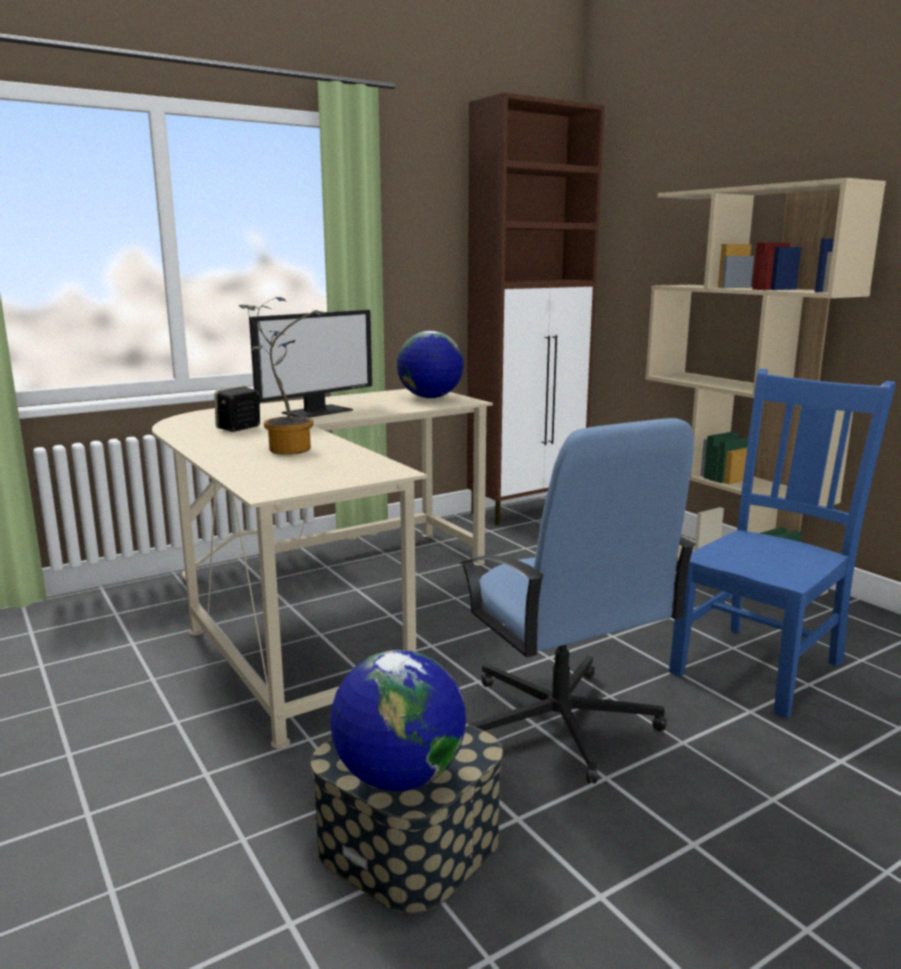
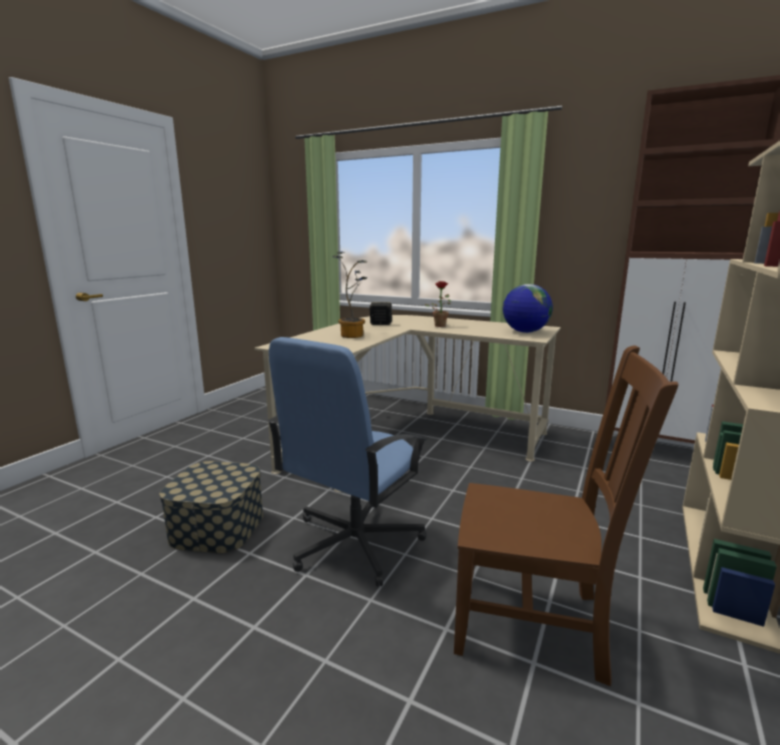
camera: 60 degrees right, 0 degrees up
(317, 411) = (440, 325): monitor -> potted plant
(399, 776) = (191, 483): globe -> none
(760, 665) = (534, 623): blue chair -> brown chair

